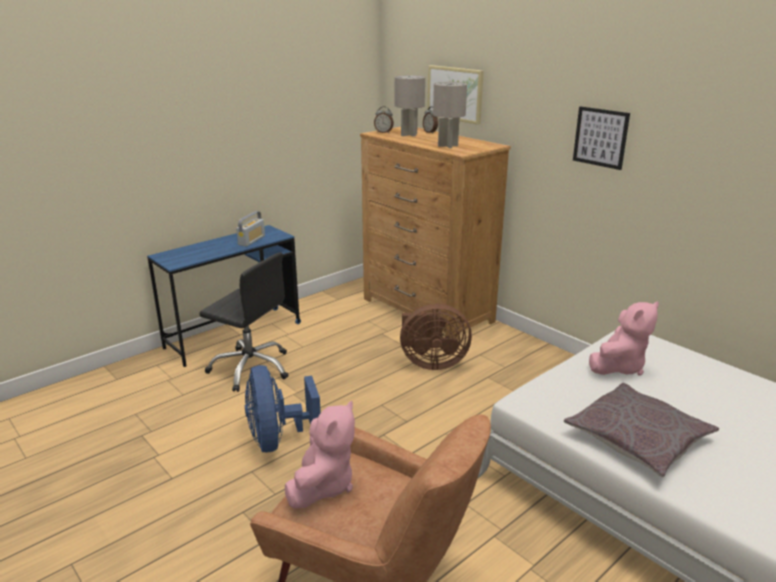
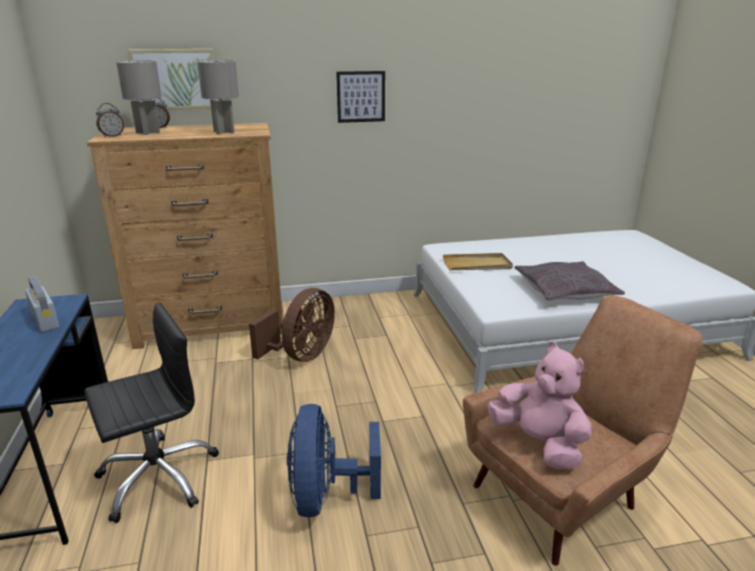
camera: 60 degrees left, 0 degrees up
(277, 439) = (327, 496): blue fan -> blue fan turned 75 degrees clockwise
(619, 366) = (477, 265): pink plush toy -> beige tray

